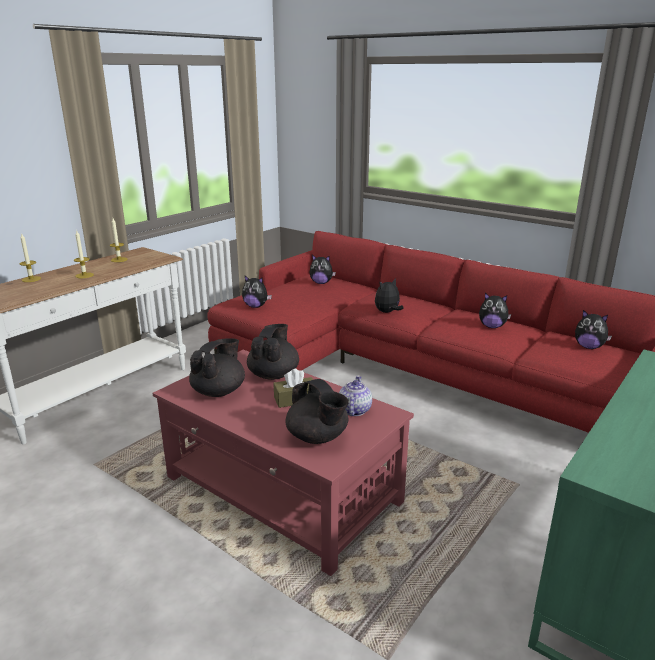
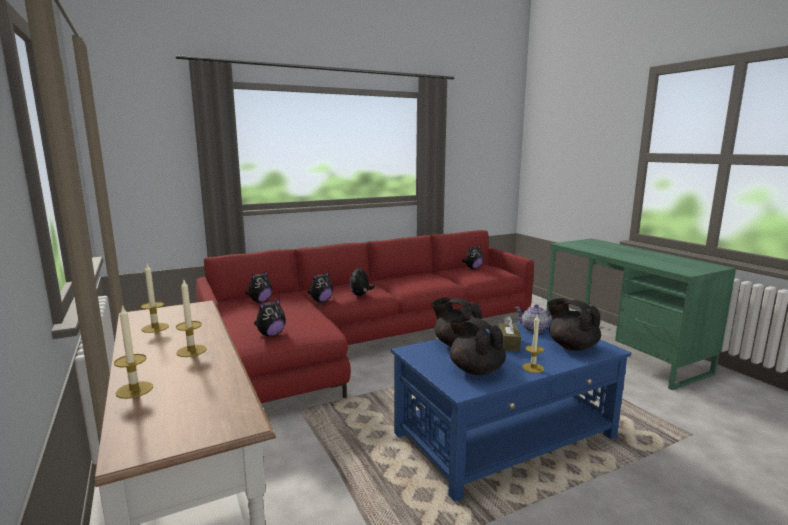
camera: 65 degrees left, 10 degrees down
(240, 418) = (533, 368): none -> candle
(282, 490) = (506, 435): red coffee table -> blue coffee table
(318, 437) = (571, 346): black teapot -> black teapot turned 120 degrees counterclockwise
(492, 326) = (423, 277): plush toy -> plush toy (321, 301)

